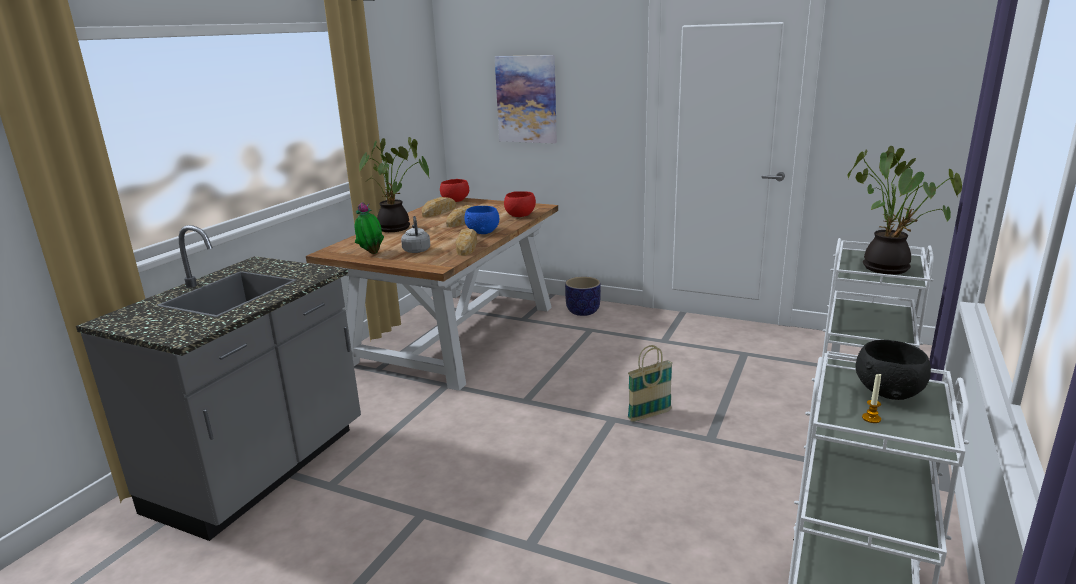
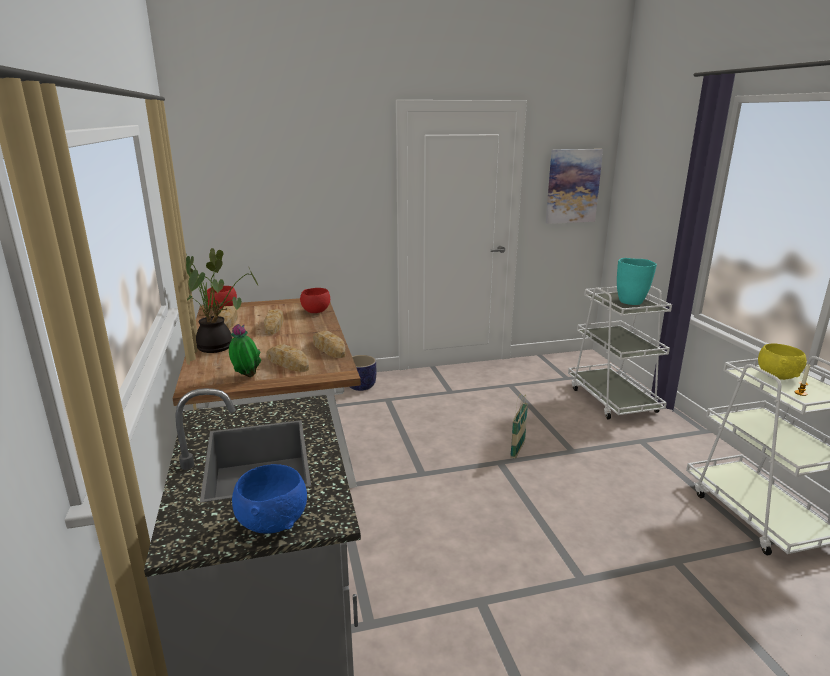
camera: 40 degrees left, 0 degrees up
(416, 250) = (287, 363): grey kettle -> bread
(483, 232) = (314, 332): blue bowl -> blue bowl (273, 522)
(526, 99) = (281, 201): picture -> picture (572, 186)
(889, 268) = (631, 302): potted plant -> turquoise vase
(889, 392) = (777, 376): black bowl -> yellow bowl

